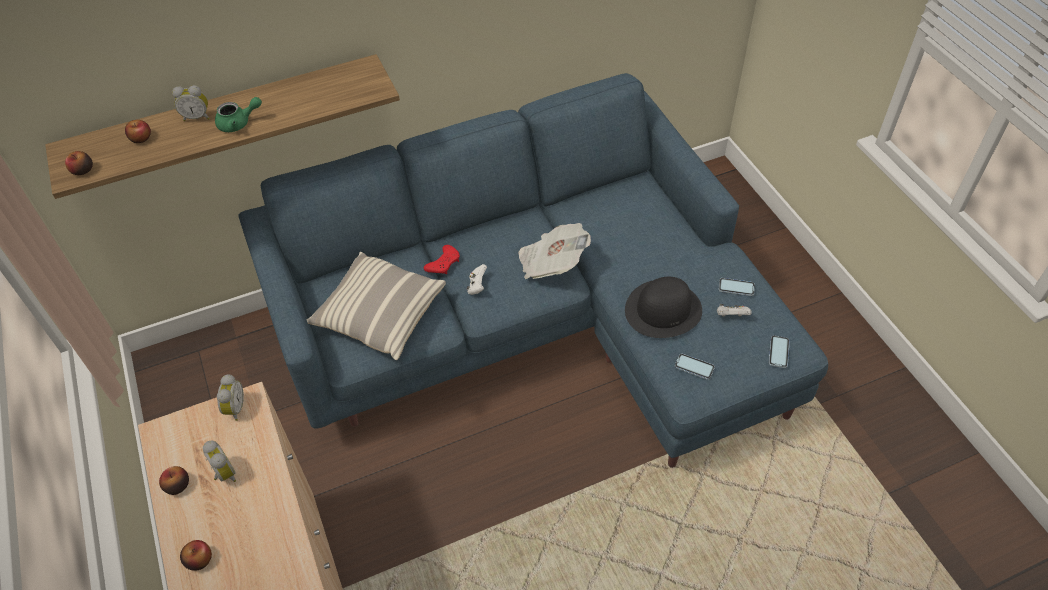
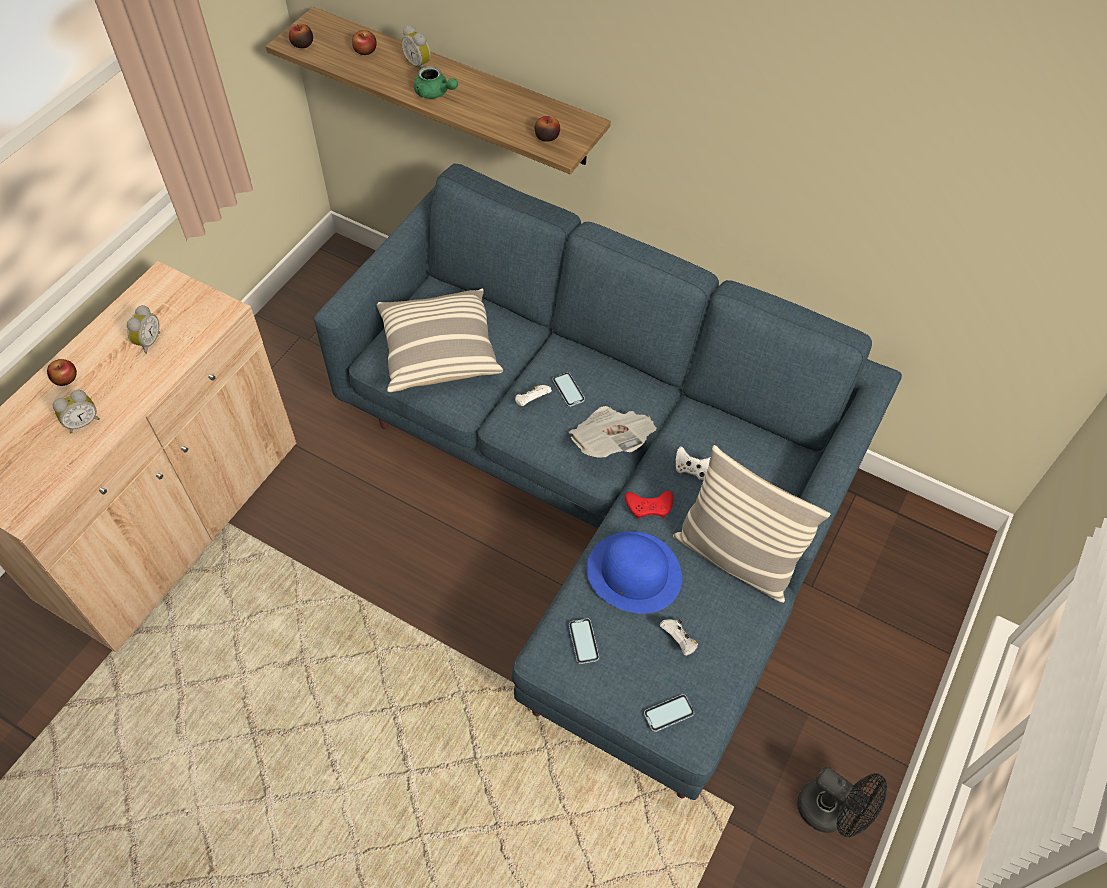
camera: 50 degrees right, 5 degrees up
(177, 485) = (120, 321): apple -> apple (547, 137)
(234, 408) = (212, 307): alarm clock -> alarm clock (83, 422)
(443, 263) = (537, 359): red game controller -> red game controller (649, 506)
(610, 234) = (692, 469): none -> white game controller
(663, 309) = (634, 572): black hat -> blue hat
(692, 253) = (734, 558): none -> pillow
(736, 287) = (723, 625): phone -> phone (568, 390)
(847, 347) = (831, 812): none -> black fan

